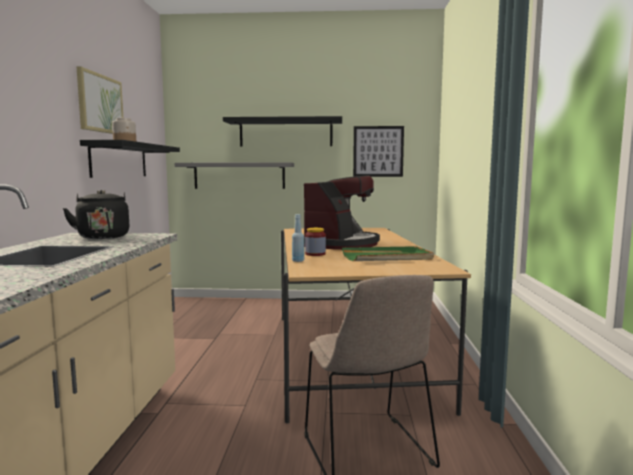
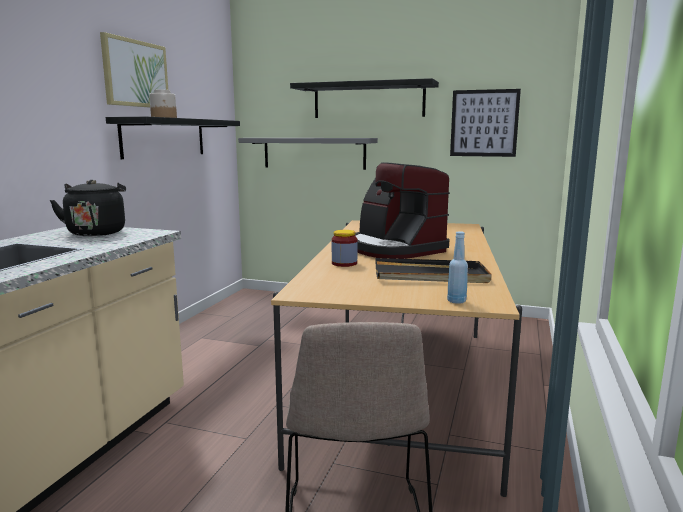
camera: 15 degrees right, 5 degrees up
(298, 261) = (311, 273): blue bottle -> blue bottle (456, 301)
(342, 244) = (395, 249): coffee machine -> coffee machine turned 105 degrees clockwise
(387, 257) = (430, 275): green tray -> black tray

